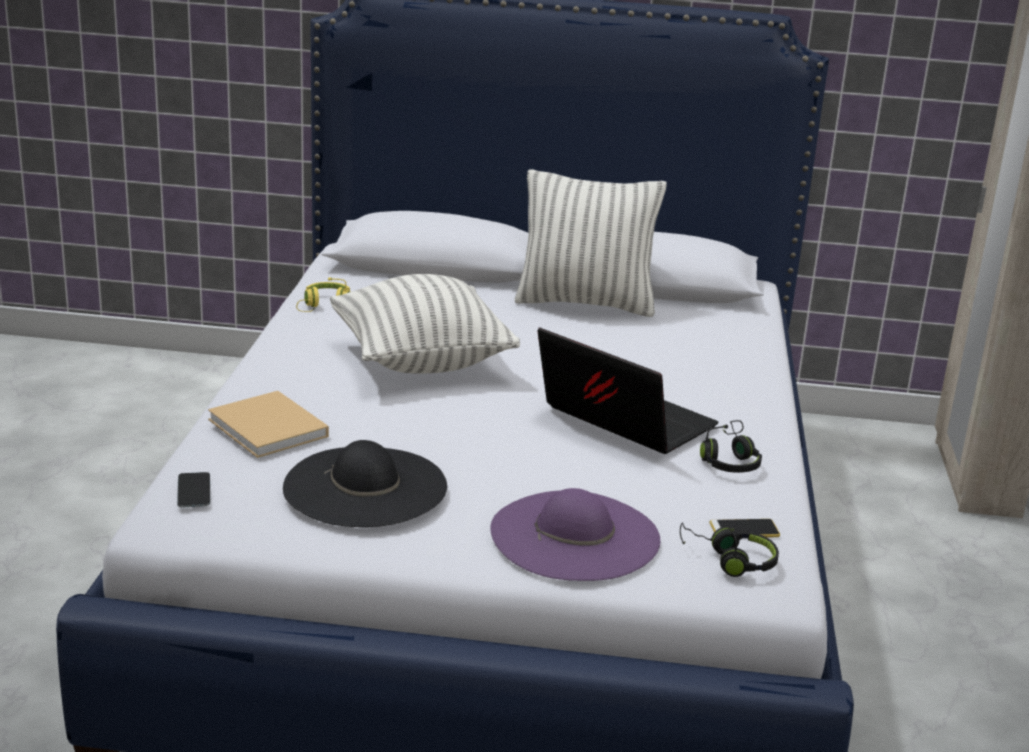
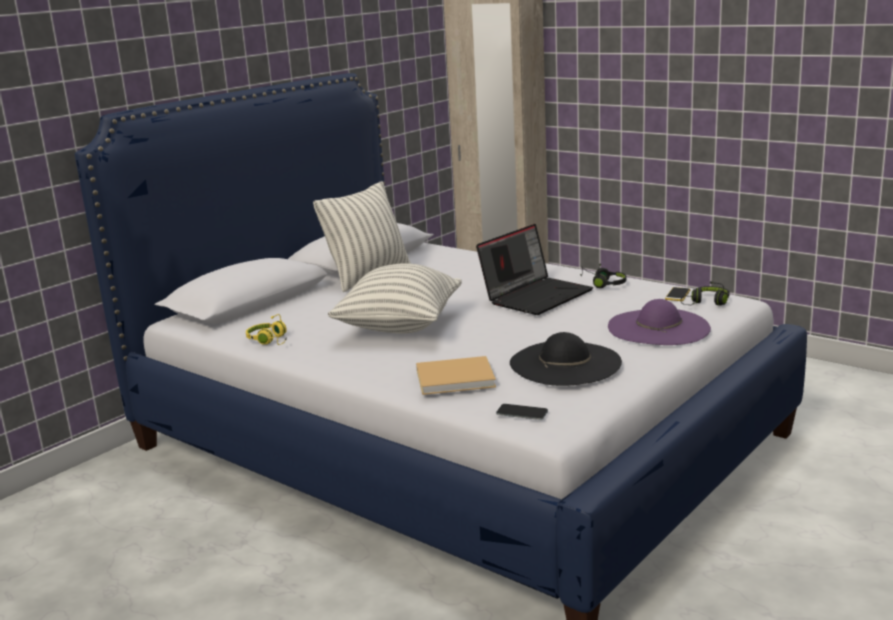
camera: 55 degrees left, 5 degrees down
(621, 421) = (536, 296): laptop -> laptop turned 150 degrees clockwise

